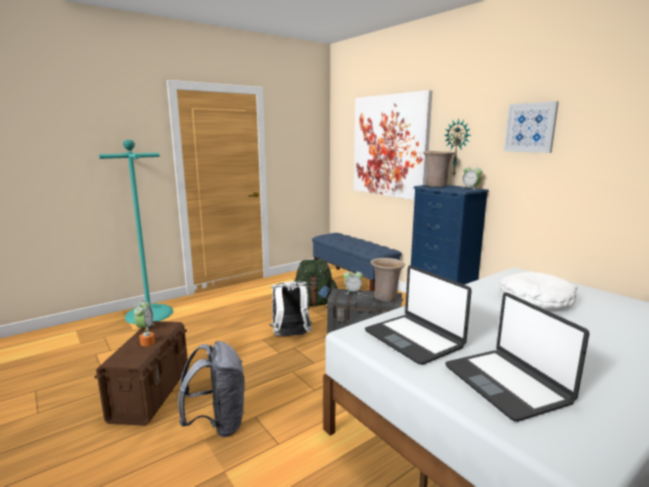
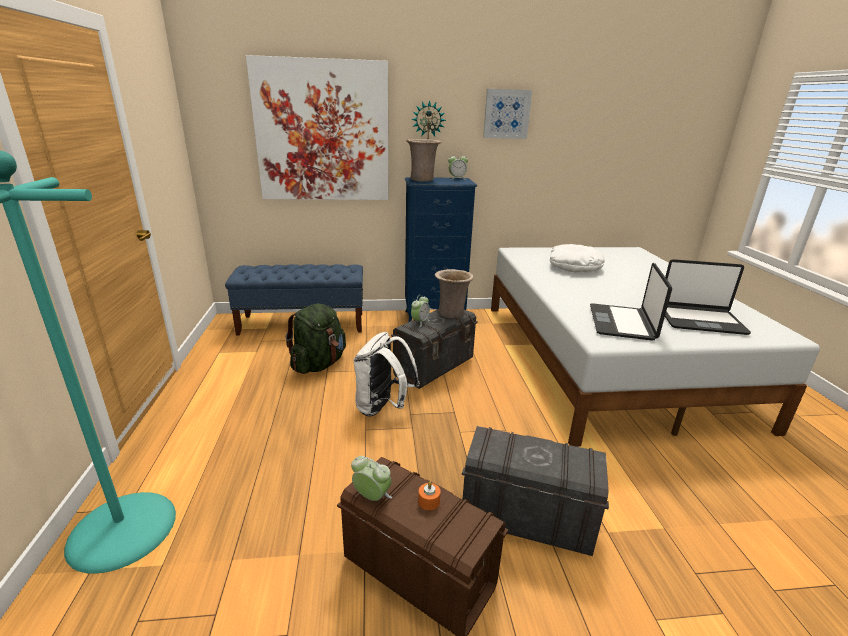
camera: 60 degrees left, 10 degrees up
(218, 424) = (526, 517): grey backpack -> grey storage box
(414, 339) = (622, 323): laptop -> laptop turned 105 degrees clockwise

